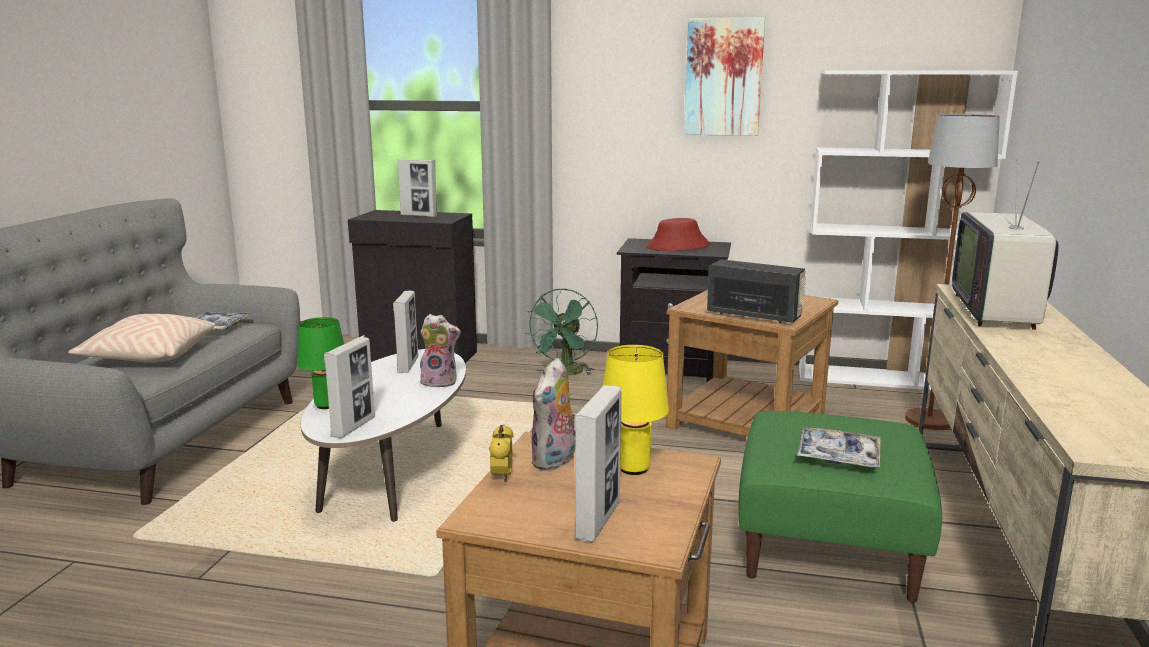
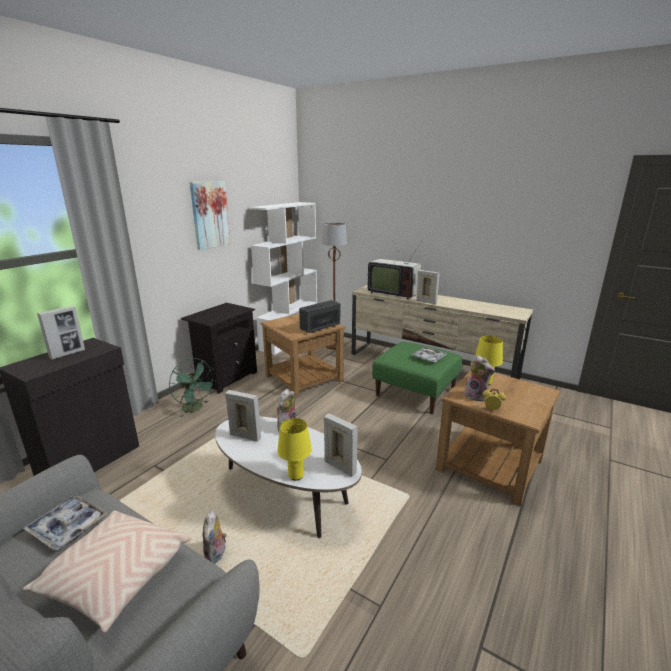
camera: 70 degrees left, 5 degrees up
(280, 457) = (216, 555): none -> plush toy
(326, 405) = (296, 476): green table lamp -> yellow table lamp
(598, 520) = (528, 397): picture frame -> picture frame (426, 302)
(678, 246) = (219, 312): red hat -> none

